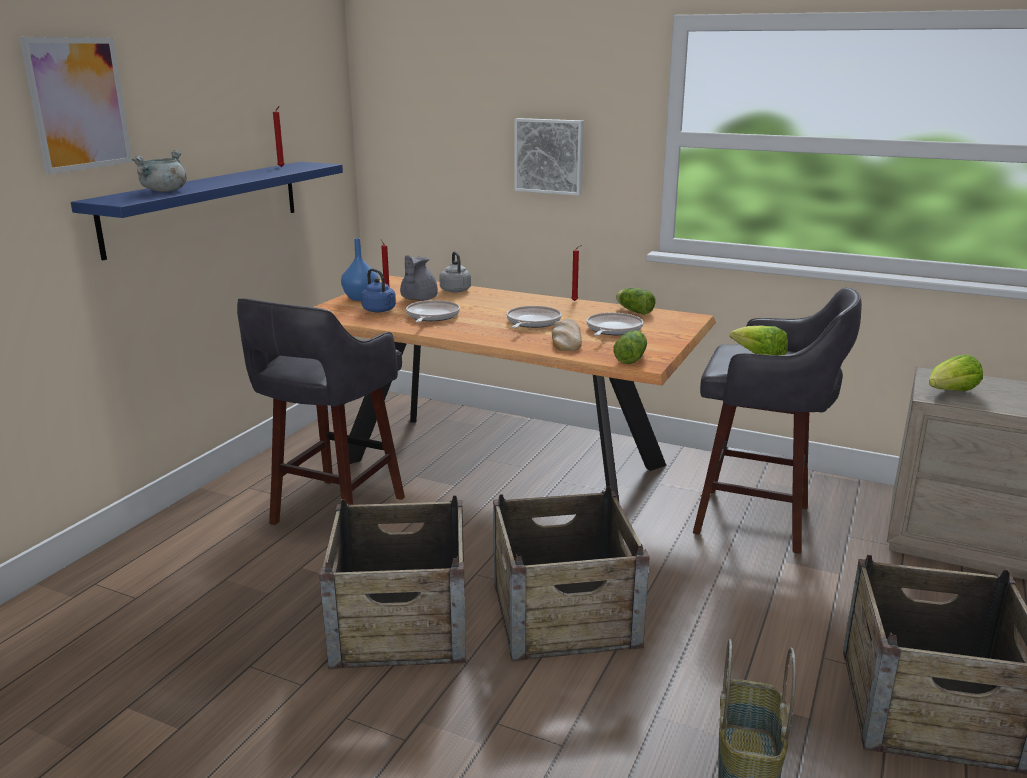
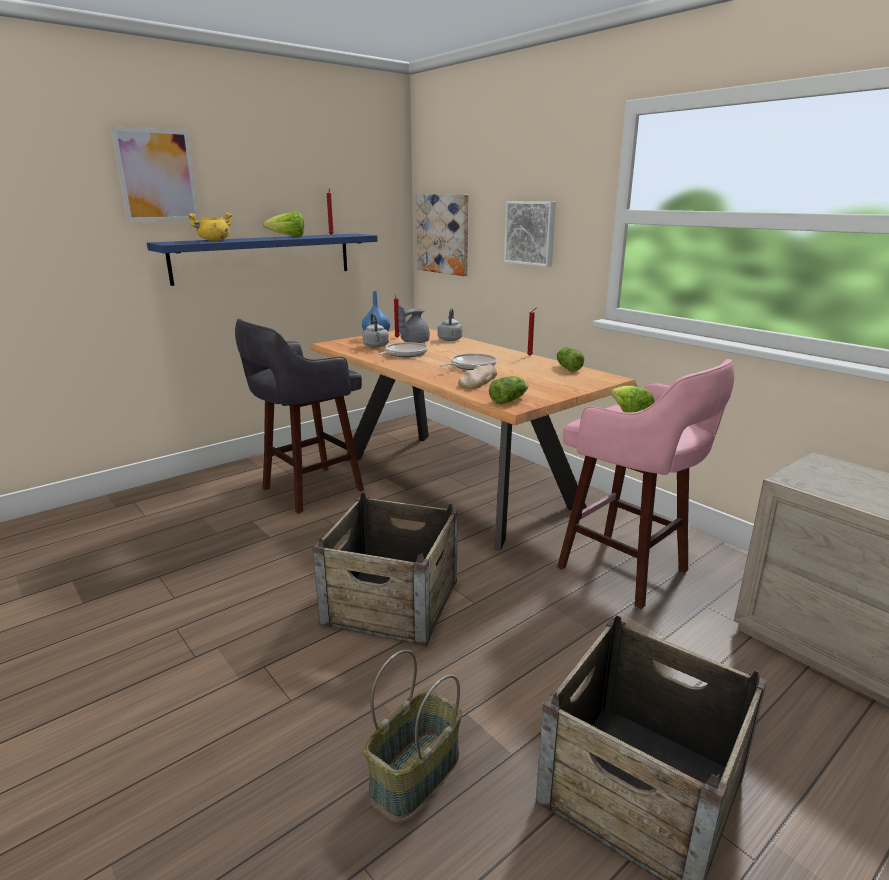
camera: 25 degrees right, 0 degrees up
(164, 191) = (214, 240): grey cooking pot -> yellow cooking pot
(380, 310) = (376, 346): blue kettle -> grey kettle
(401, 623) = (274, 575): crate -> none
(410, 156) = (443, 234): none -> picture
(612, 330) = (527, 379): frying pan -> none
(758, 521) = (627, 572): grey stool -> pink stool
(950, 393) = (817, 480): lettuce -> lettuce (288, 237)

